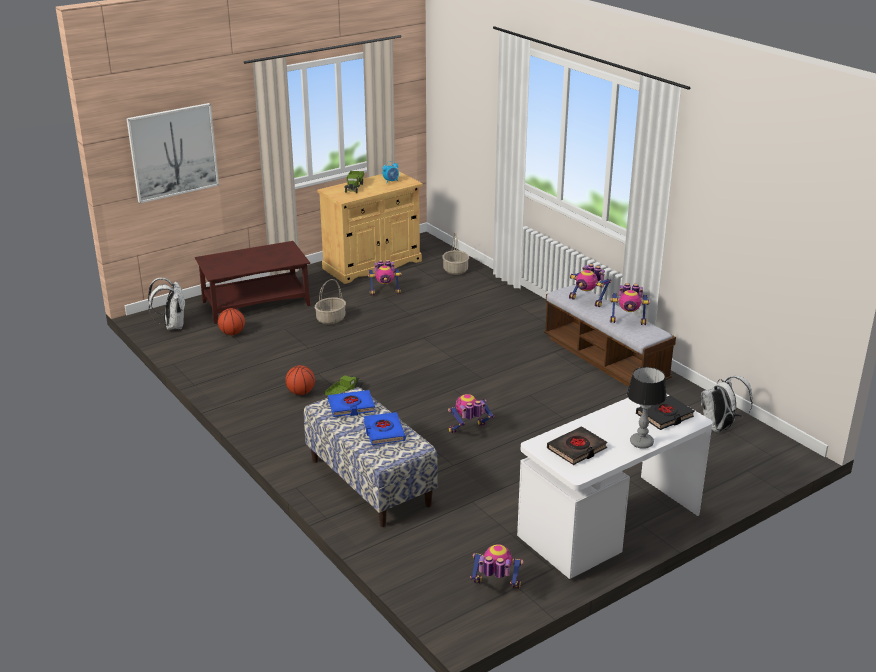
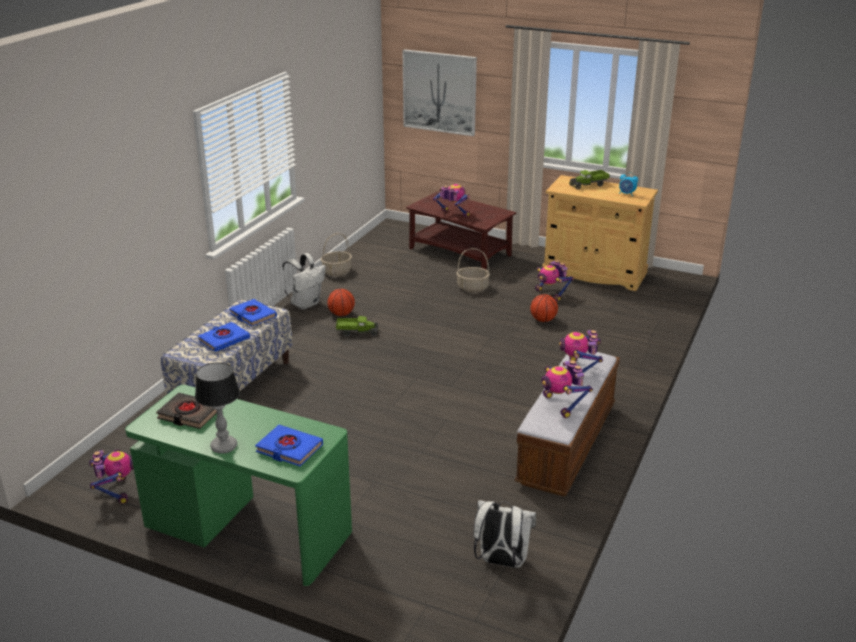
camera: 60 degrees right, 0 degrees up
(172, 326) = (388, 237): white backpack -> white backpack (305, 304)
(232, 333) = (402, 260): basketball -> basketball (543, 320)
(455, 270) = (642, 311): basket -> basket (337, 271)
(469, 431) = (351, 406): toy robot -> toy robot (452, 214)
(609, 527) = (247, 531): white desk -> green desk
(665, 416) = (289, 449): black book -> blue book

